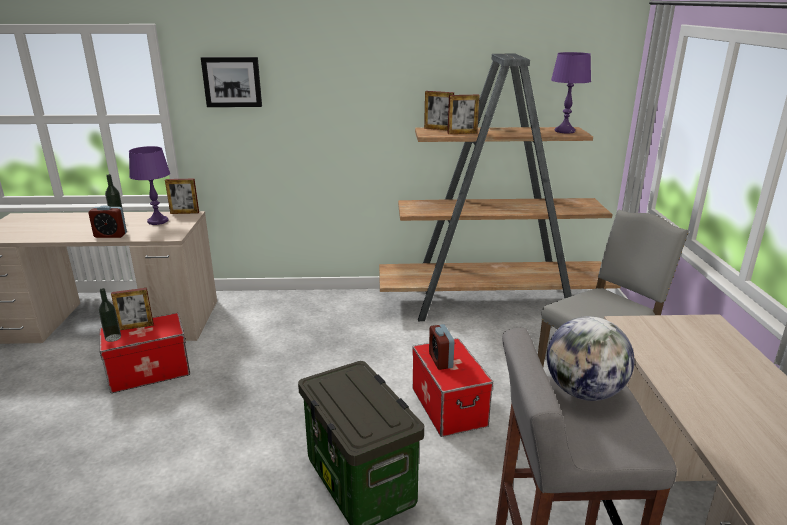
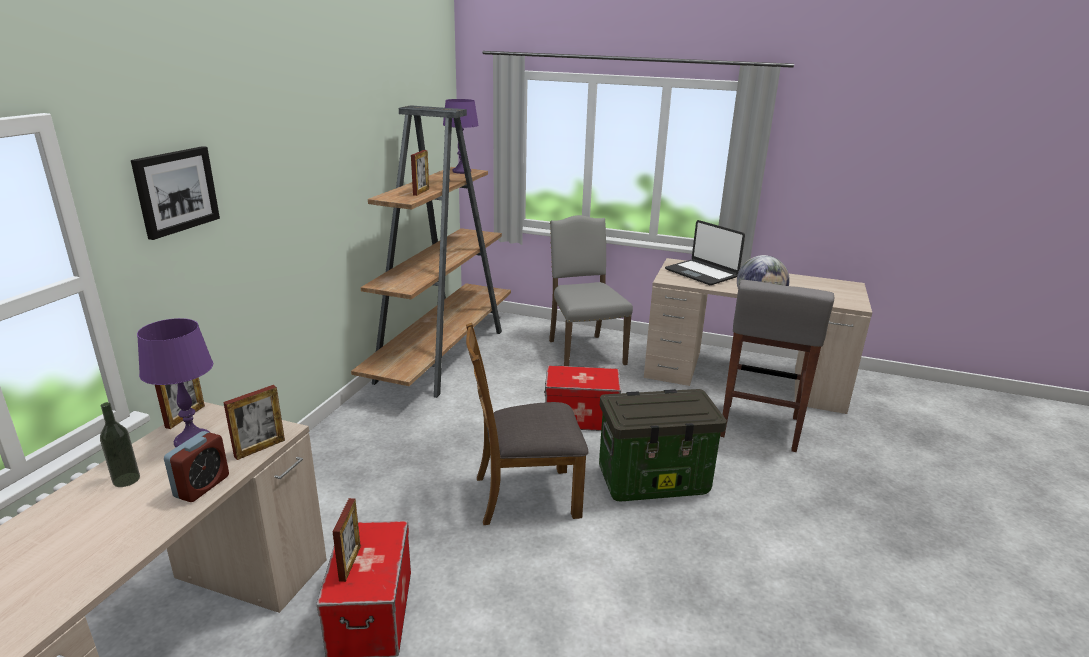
camera: 70 degrees left, 0 degrees up
(113, 338) = (364, 587): bottle -> none
(298, 403) = (525, 495): none -> brown chair
(438, 129) = (391, 194): picture frame -> picture frame (260, 448)
(440, 360) = (577, 380): alarm clock -> none
(697, 347) = (701, 273): none -> laptop

